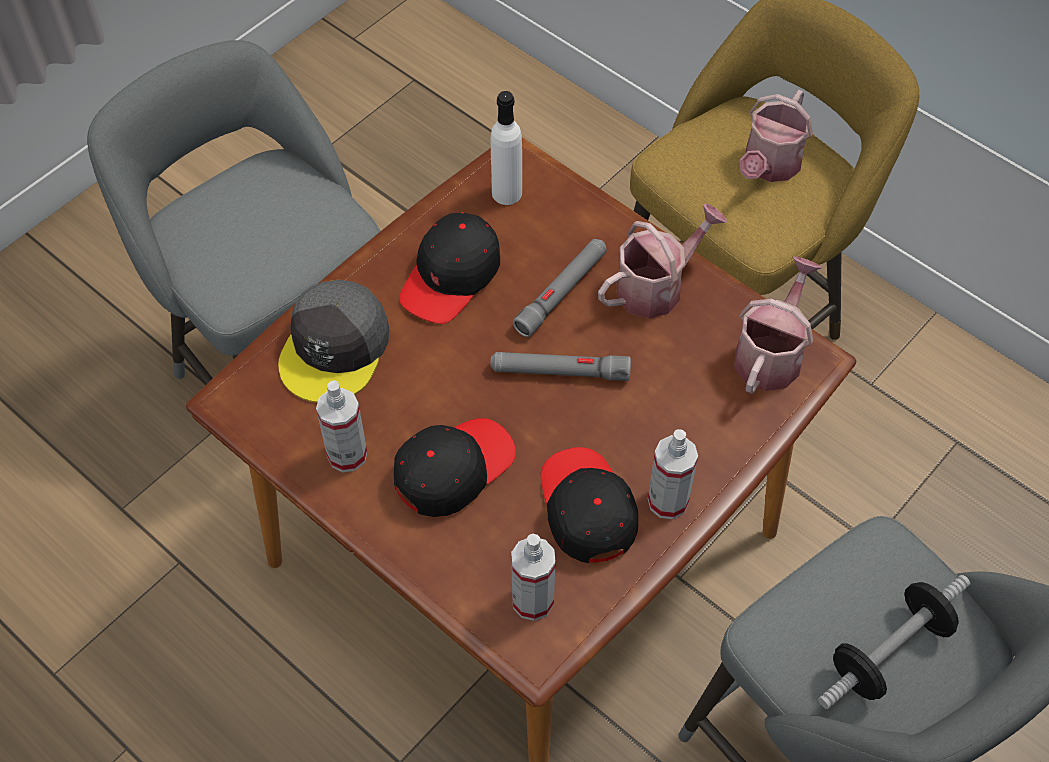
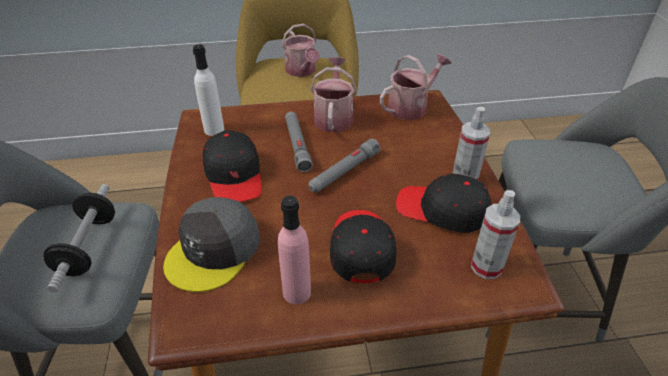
camera: 50 degrees left, 15 degrees down
(335, 348) = (214, 250): grey cap -> grey cap turned 60 degrees clockwise
(347, 455) = (297, 292): spray bottle -> pink bottle
(771, 354) = (411, 107): watering can -> watering can turned 75 degrees clockwise
(889, 652) = (592, 174): dumbbell -> dumbbell (88, 247)

